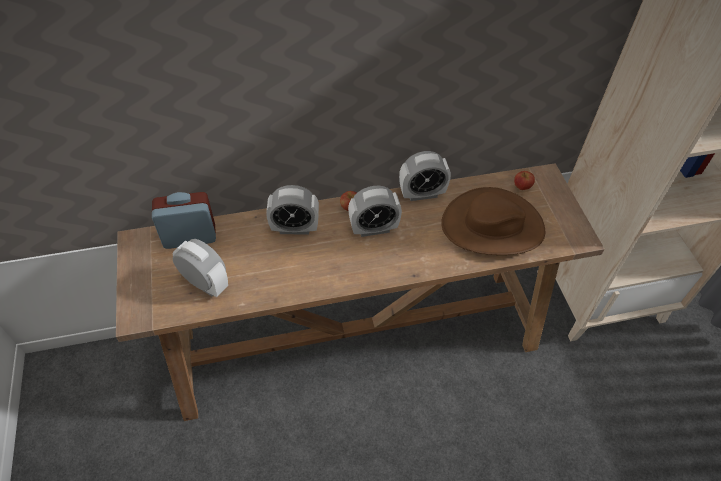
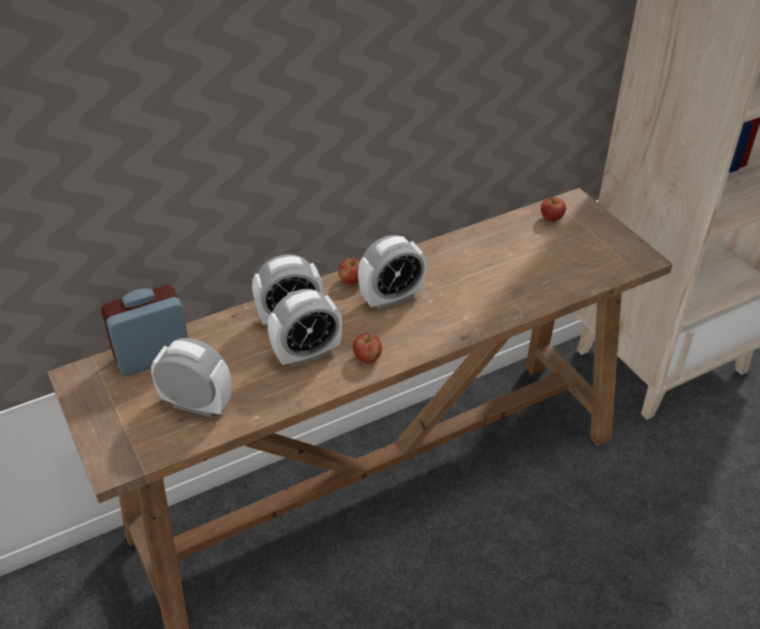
camera: 15 degrees left, 10 degrees down
(337, 275) = (367, 358): none -> apple
(422, 194) = (435, 249): alarm clock -> alarm clock (307, 354)
(492, 226) = (535, 266): brown hat -> none

